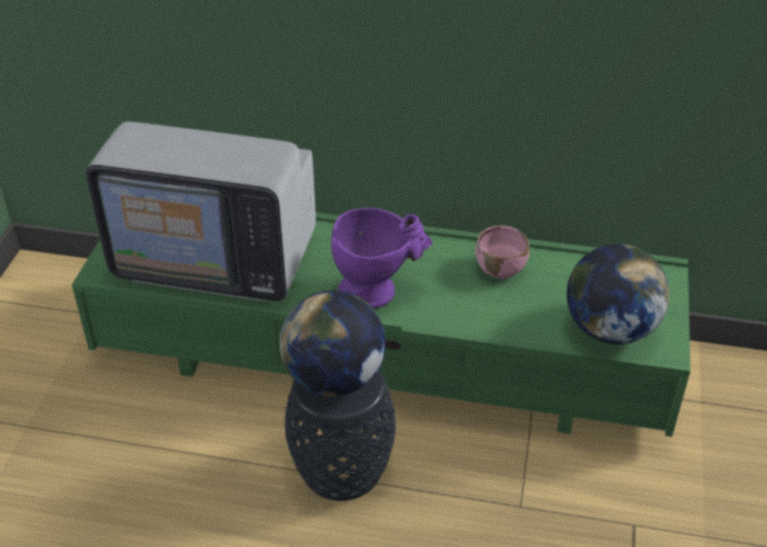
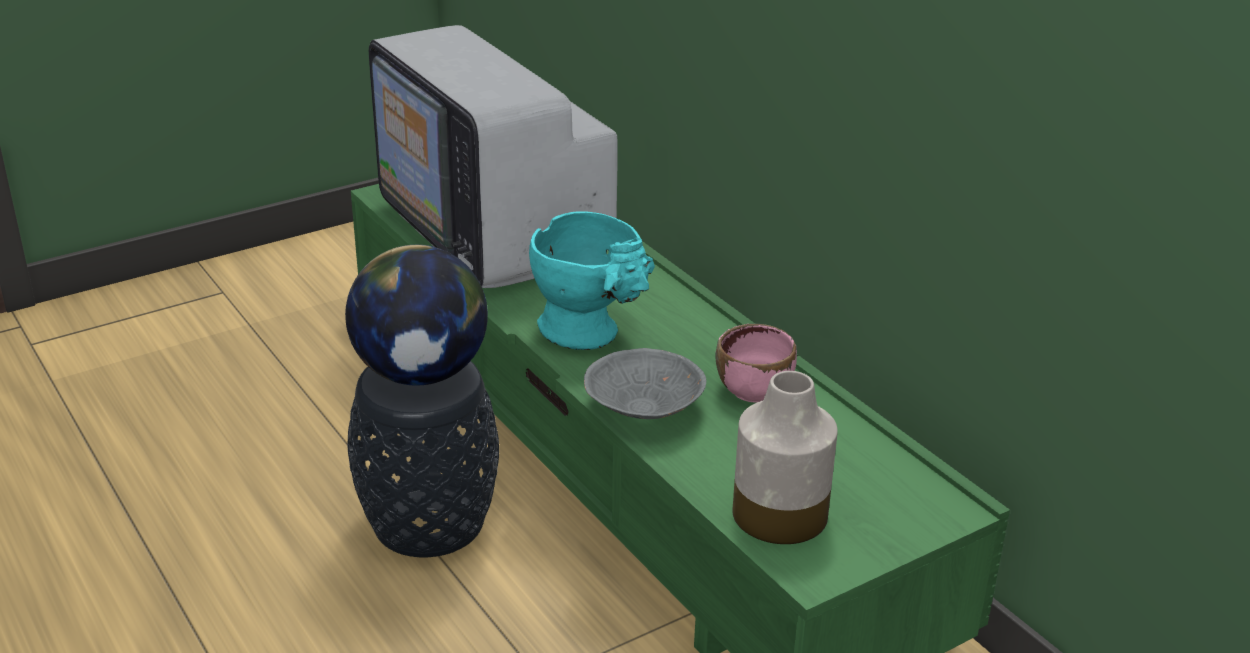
camera: 45 degrees right, 10 degrees down
(377, 290) = (591, 335): purple vase -> turquoise vase
(470, 316) = (644, 408): none -> grey bowl
(610, 329) = (779, 512): globe -> beige vase

